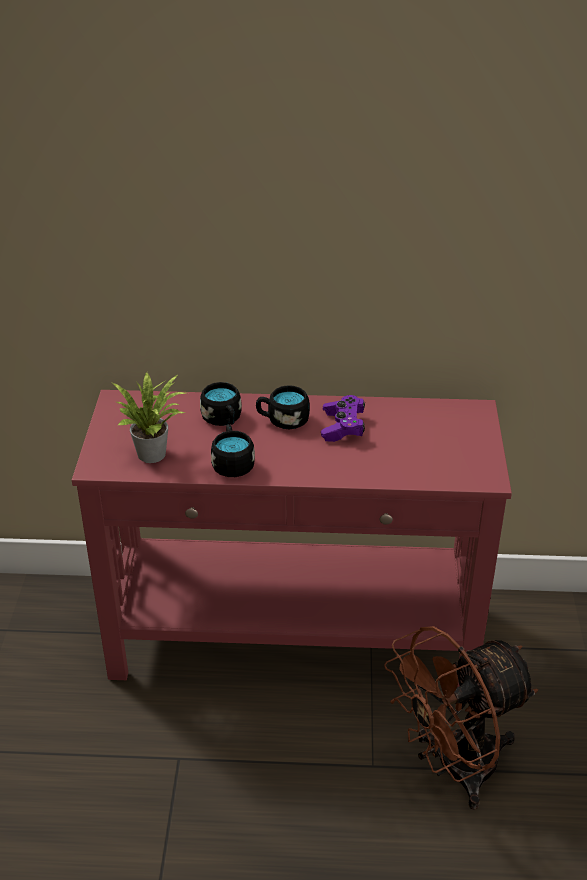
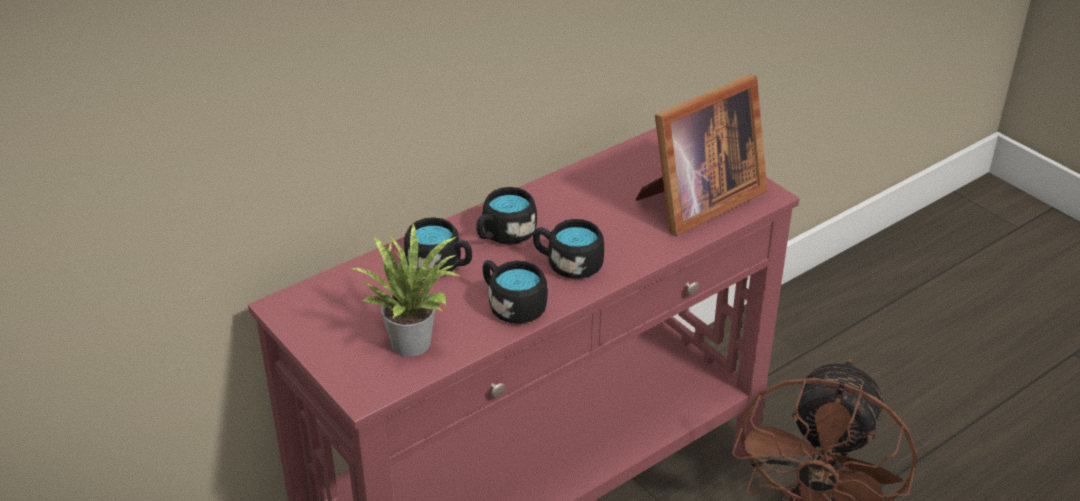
camera: 40 degrees left, 0 degrees up
(297, 456) = (568, 264): none -> black mug
(343, 427) = (573, 213): purple game controller -> none
(432, 460) = (696, 202): none -> picture frame

